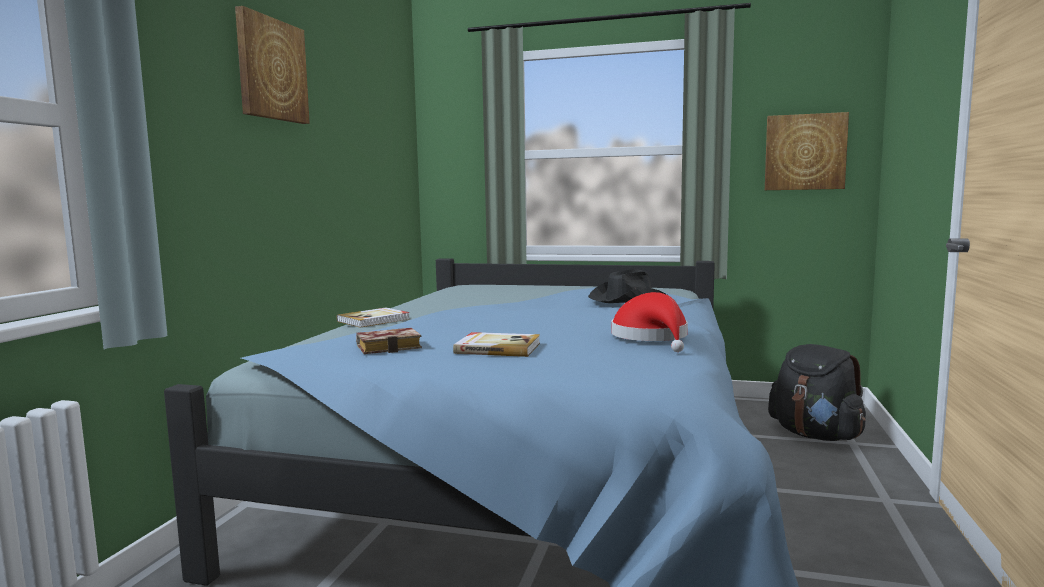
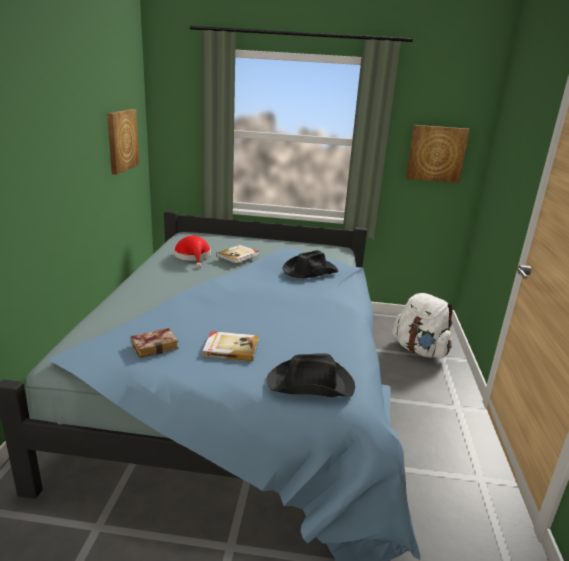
camera: 10 degrees left, 15 degrees up
(271, 70) = (37, 98): picture -> picture (121, 140)
(374, 320) = (131, 295): book -> book (238, 255)
(614, 373) = (311, 384): none -> black hat
(652, 338) = (331, 333): red hat -> red hat (193, 257)
(815, 435) = (420, 350): black backpack -> white backpack

